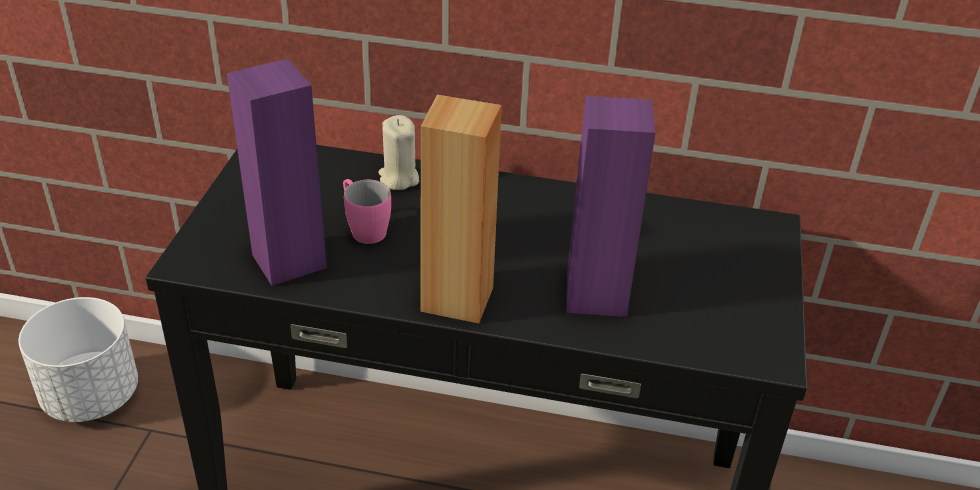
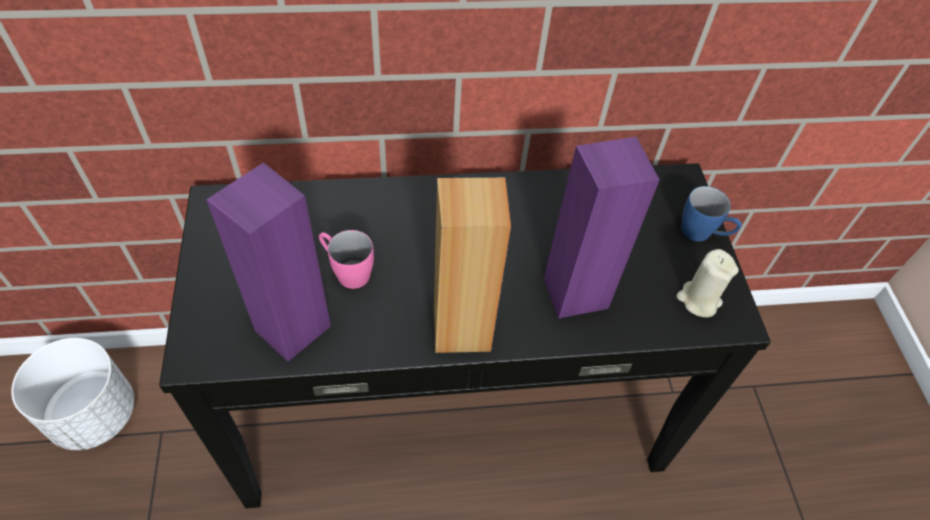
camera: 20 degrees left, 15 degrees up
(398, 178) = (355, 205): beige candle -> beige candle (698, 300)
(772, 276) = (703, 233): none -> blue mug

